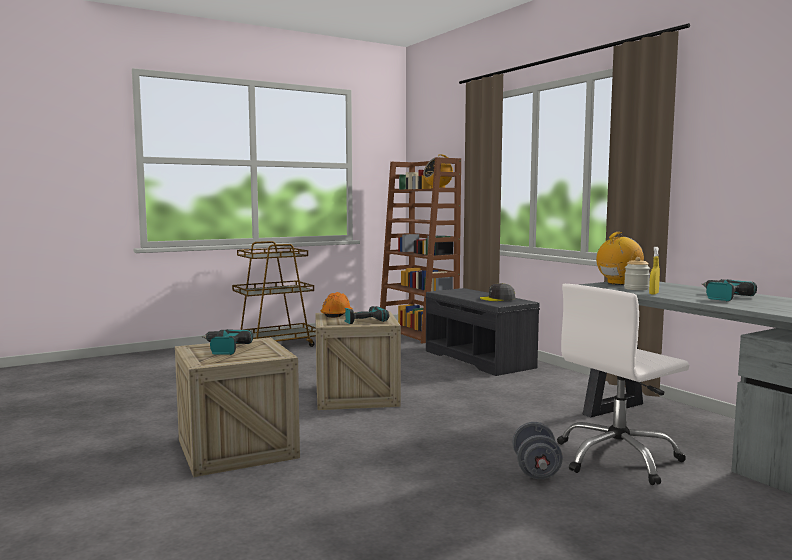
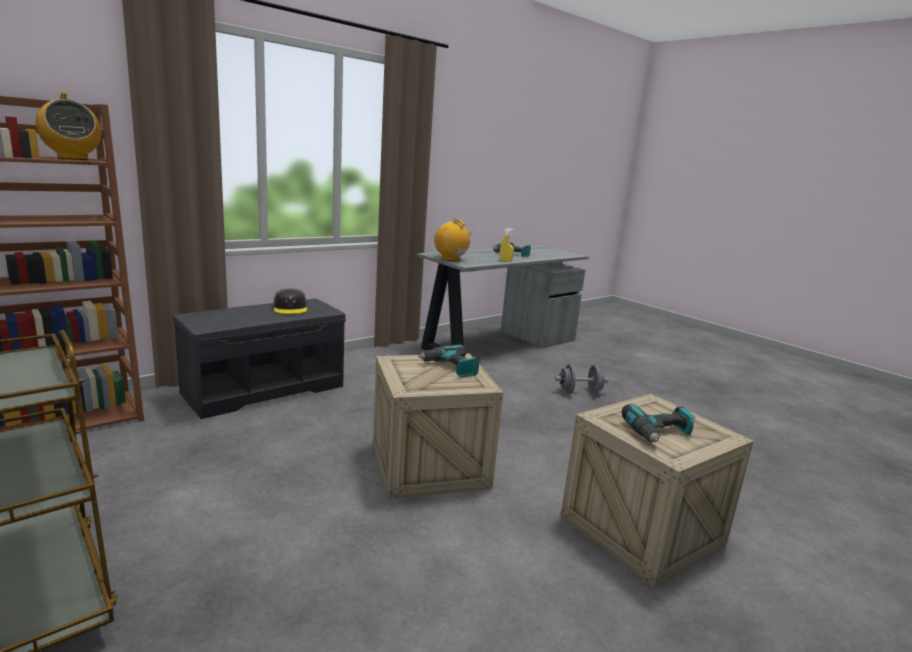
camera: 100 degrees left, 10 degrees up
(337, 315) = (412, 383): orange hard hat -> none
(617, 458) = (543, 369): white office chair -> none
(636, 289) = (482, 260): jar -> none

